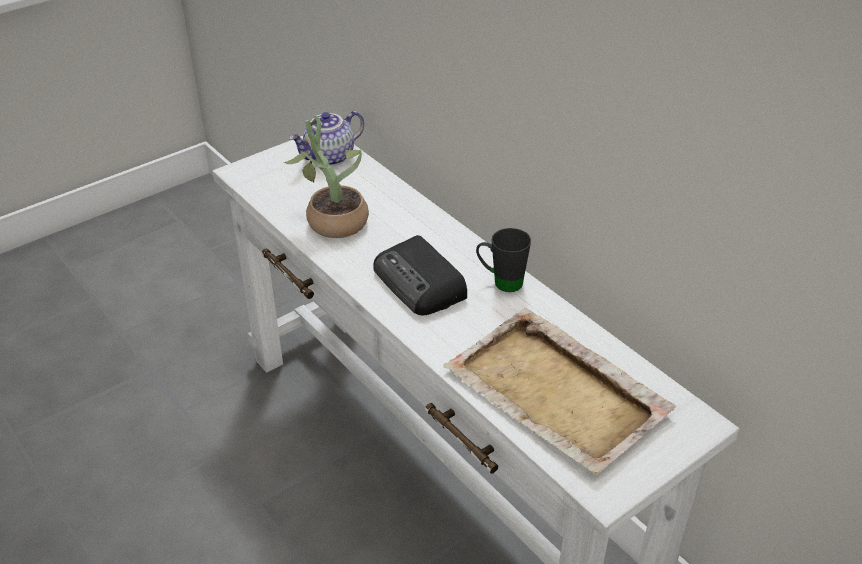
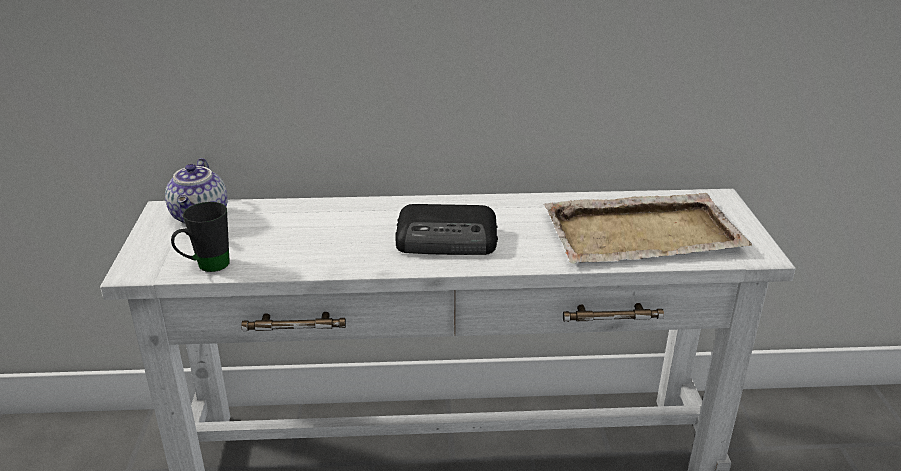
camera: 55 degrees left, 10 degrees down
(332, 219) = (297, 248): potted plant -> none
(500, 282) = (490, 207): black mug -> black mug (205, 267)

